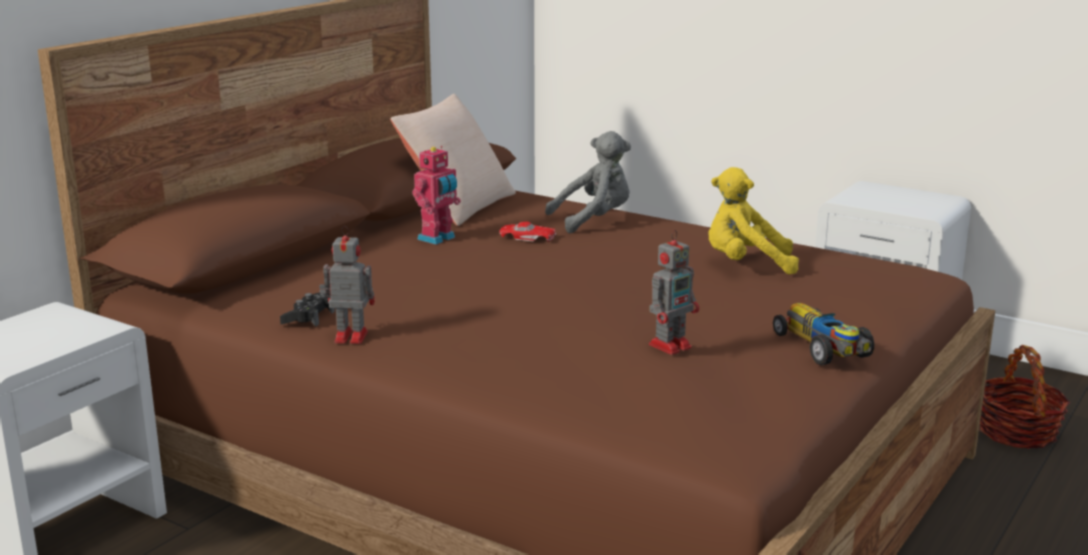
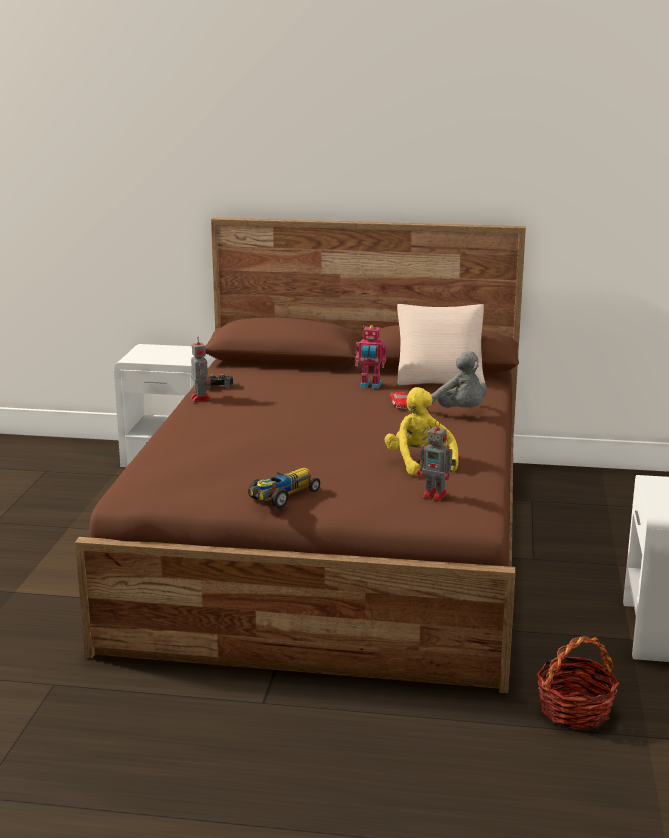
camera: 65 degrees right, 0 degrees up
(671, 345) = (233, 456): toy robot -> toy robot (436, 495)

